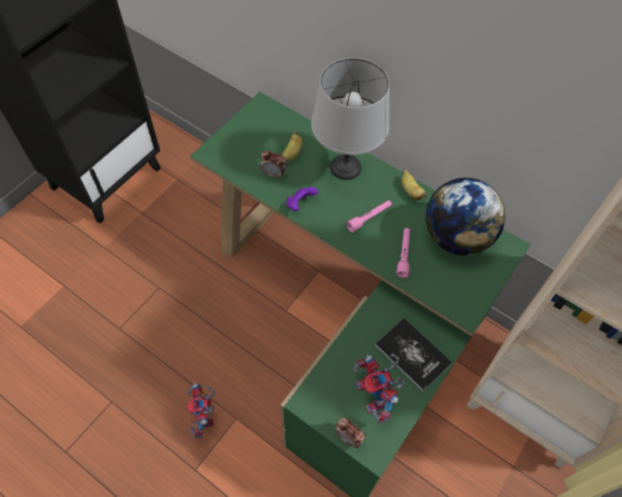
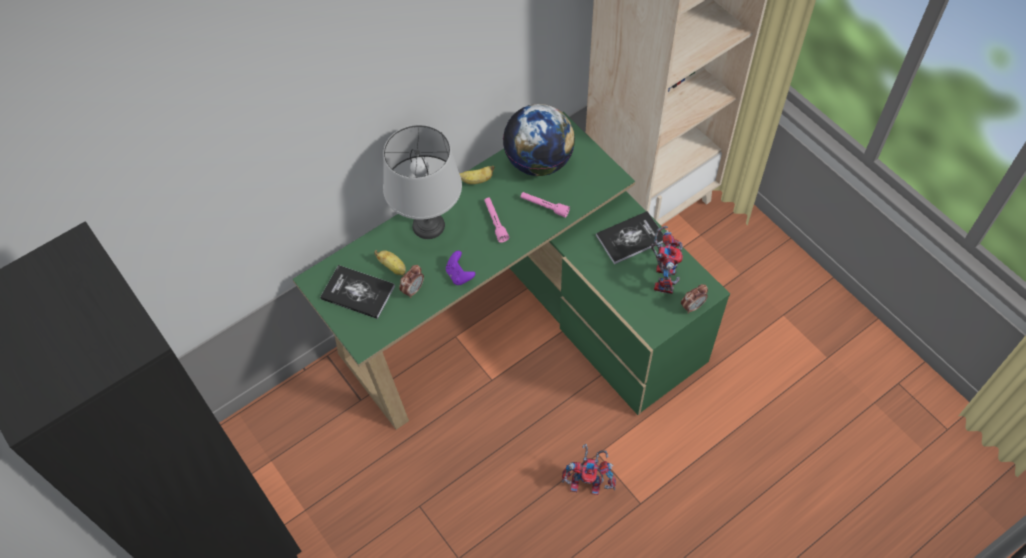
camera: 70 degrees left, 0 degrees up
(258, 136) = (358, 293): none -> book
(376, 397) = (662, 276): toy robot -> toy robot turned 75 degrees counterclockwise

